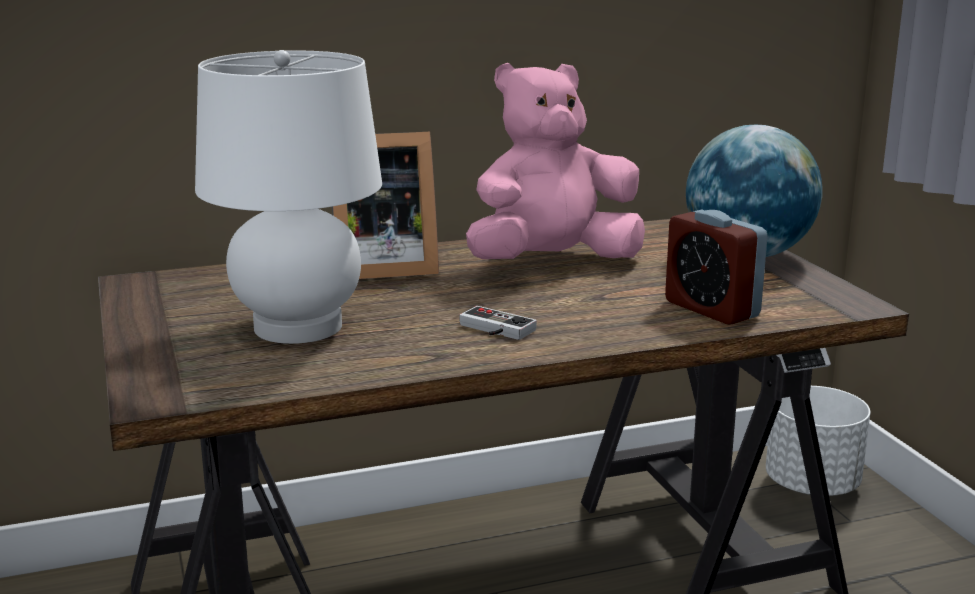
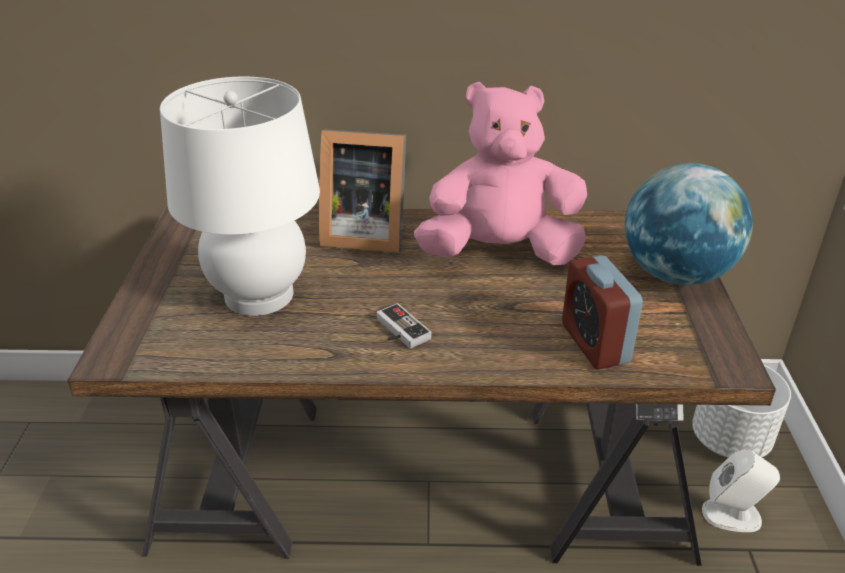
camera: 20 degrees right, 15 degrees up
(853, 548) = (732, 515): none -> white speaker

